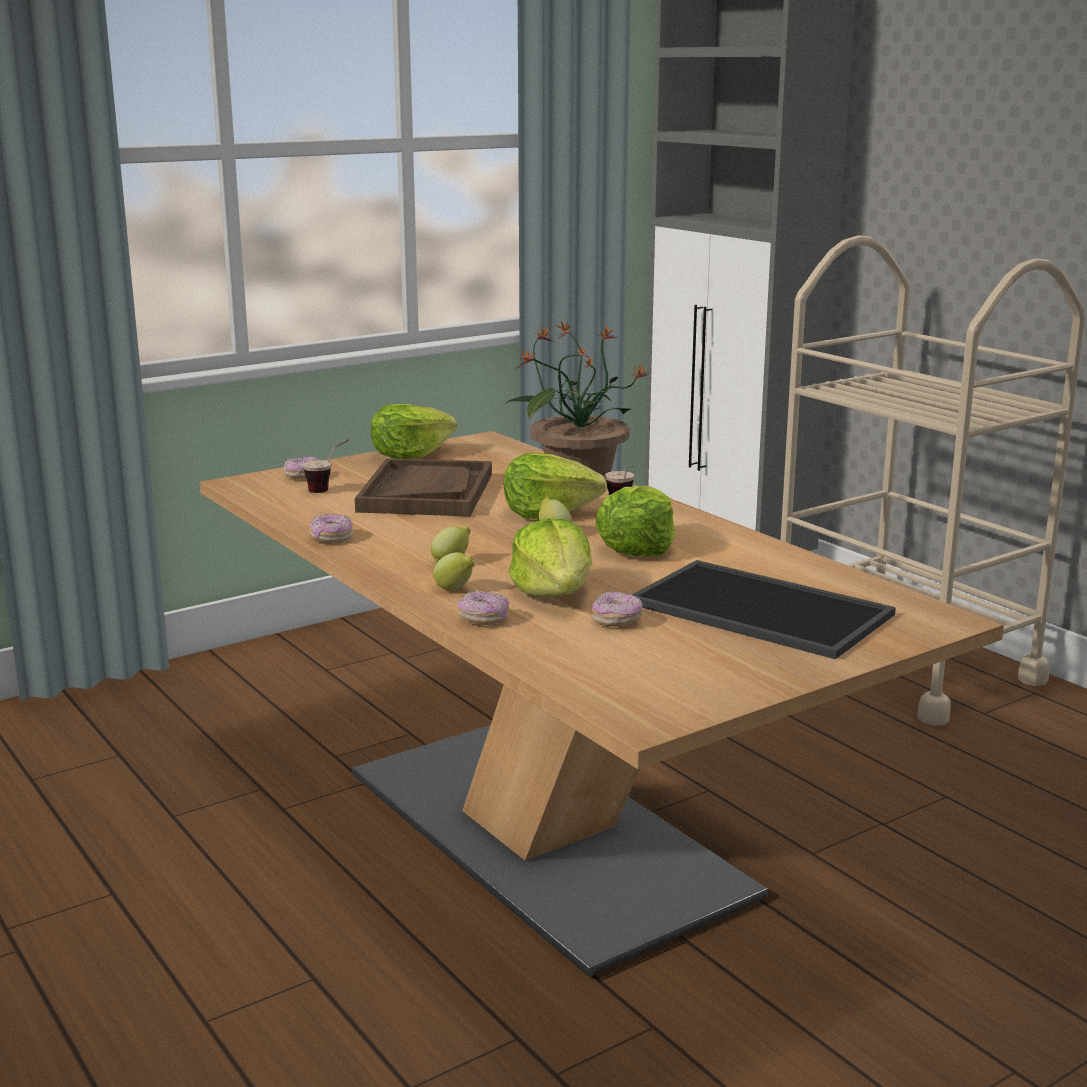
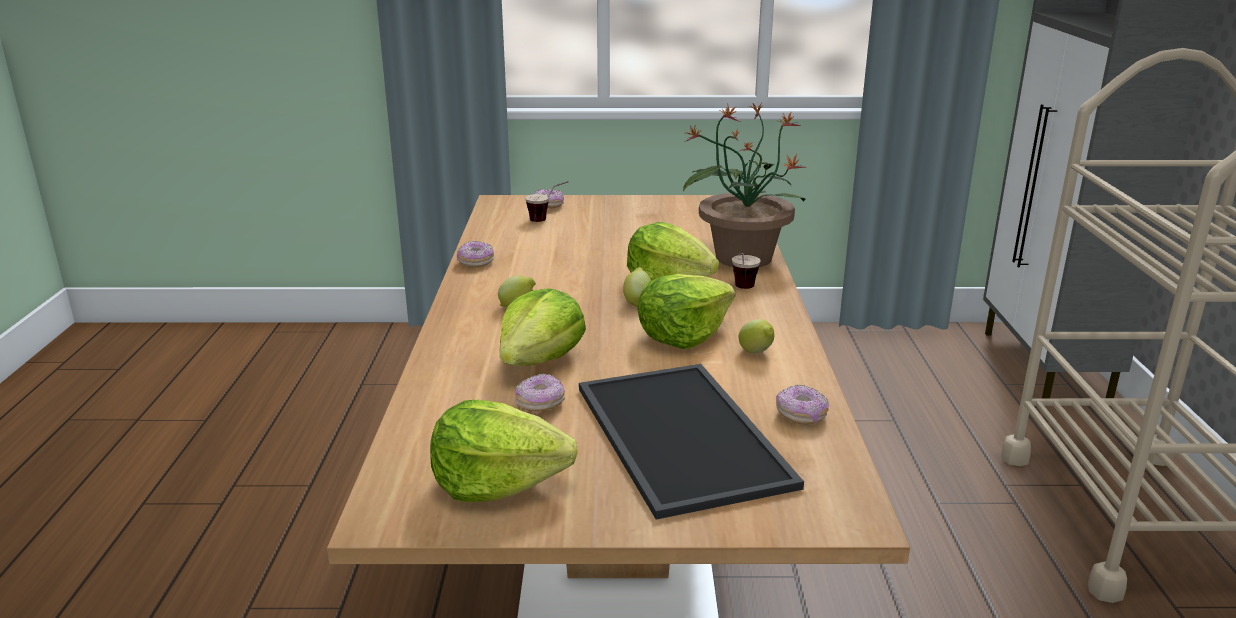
camera: 35 degrees right, 5 degrees up
(410, 455) = (654, 203): lettuce -> lettuce (498, 482)
(426, 492) = (609, 239): brown tray -> none
(455, 589) = (476, 333): lemon -> lemon (756, 353)
(483, 619) = (447, 367): donut -> donut (801, 415)

